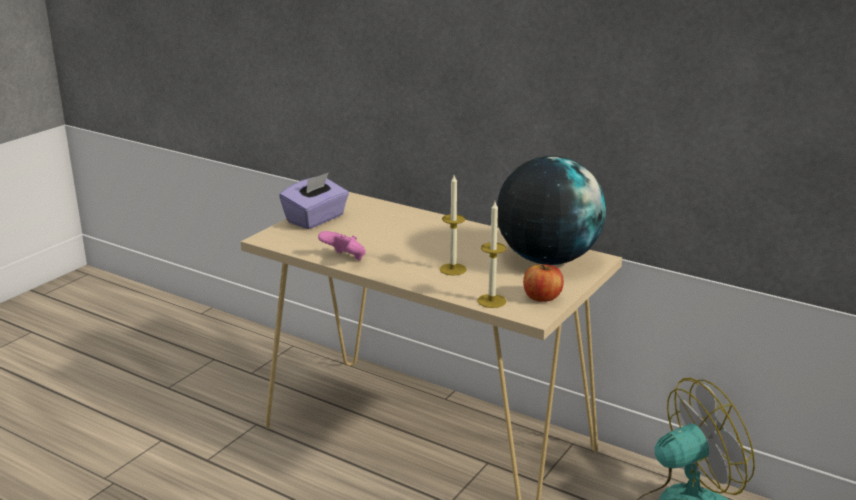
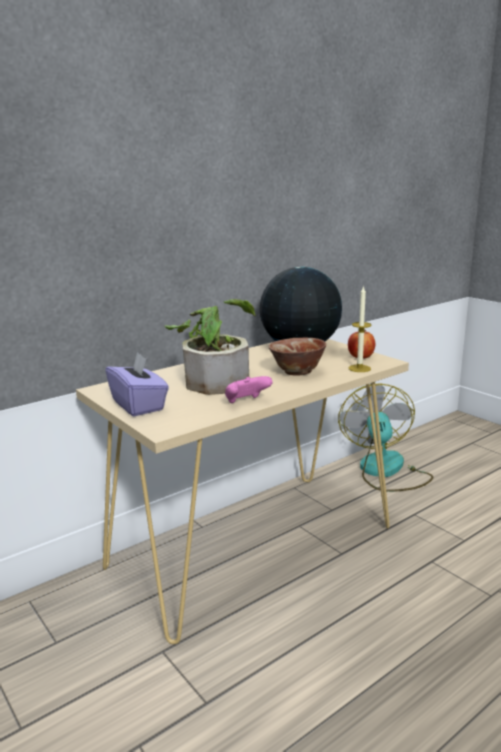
camera: 70 degrees left, 5 degrees down
(401, 235) = (215, 379): none -> potted plant
(453, 269) = (297, 372): candle -> bowl

